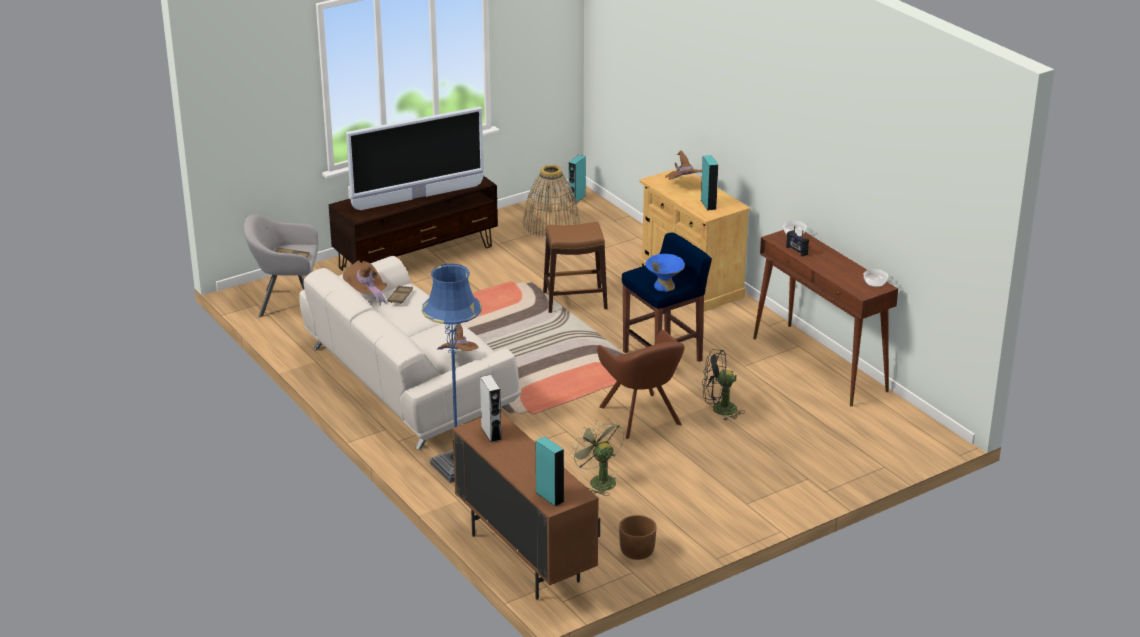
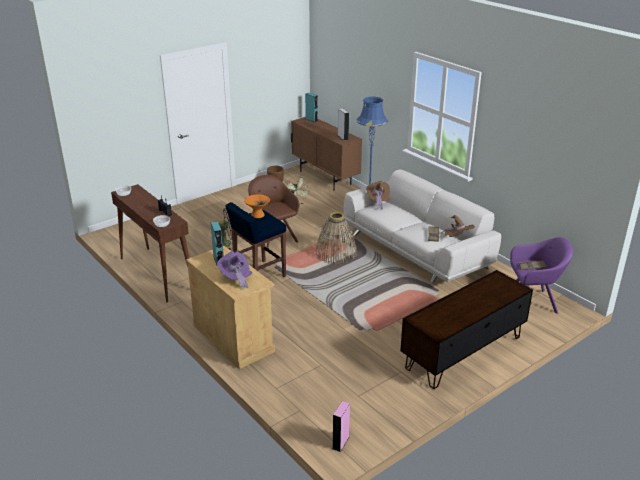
camera: 175 degrees right, 0 degrees up
(287, 303) = (533, 302): grey armchair -> purple armchair
(418, 197) = (463, 299): television -> none
(551, 224) = (359, 401): basket -> basket (336, 253)
(574, 300) = (324, 315): brown stool -> none
(577, 198) = (340, 443): turquoise speaker -> pink speaker
(664, 286) = (257, 215): blue bowl -> orange bowl
(684, 185) = (236, 278): brown hat -> purple hat

